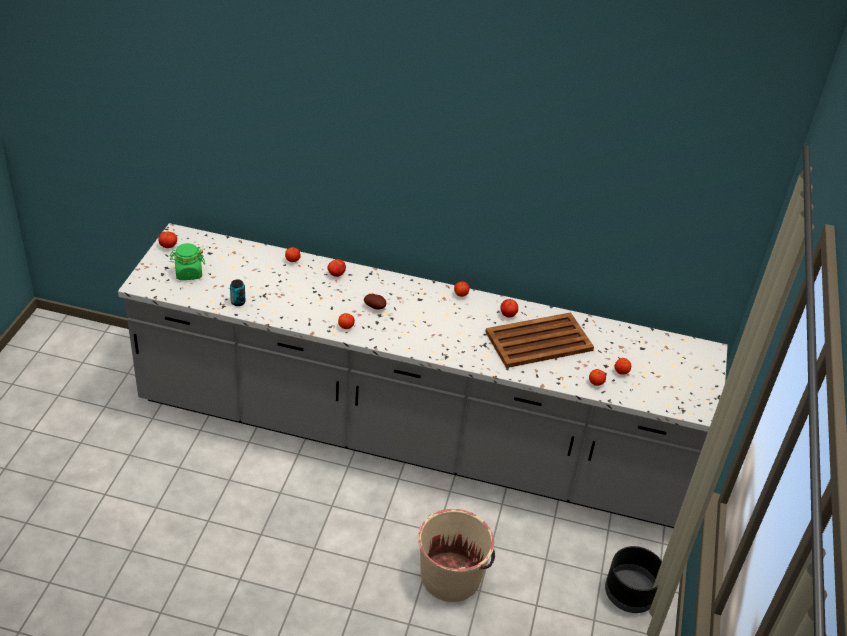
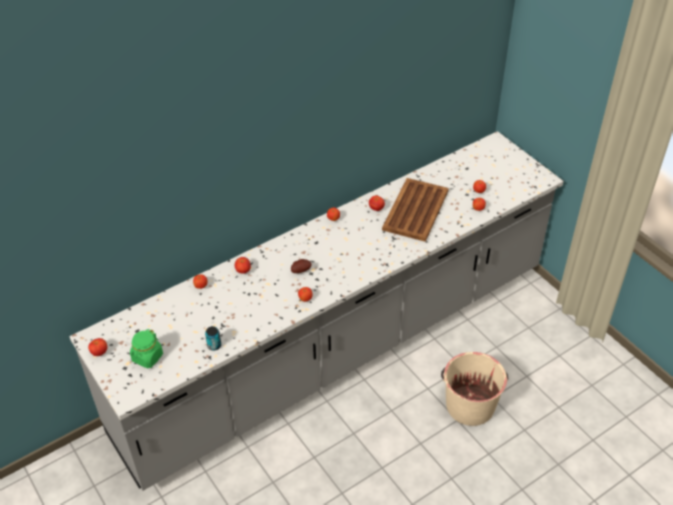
camera: 45 degrees left, 5 degrees up
(630, 594) = (554, 325): black planter -> none

